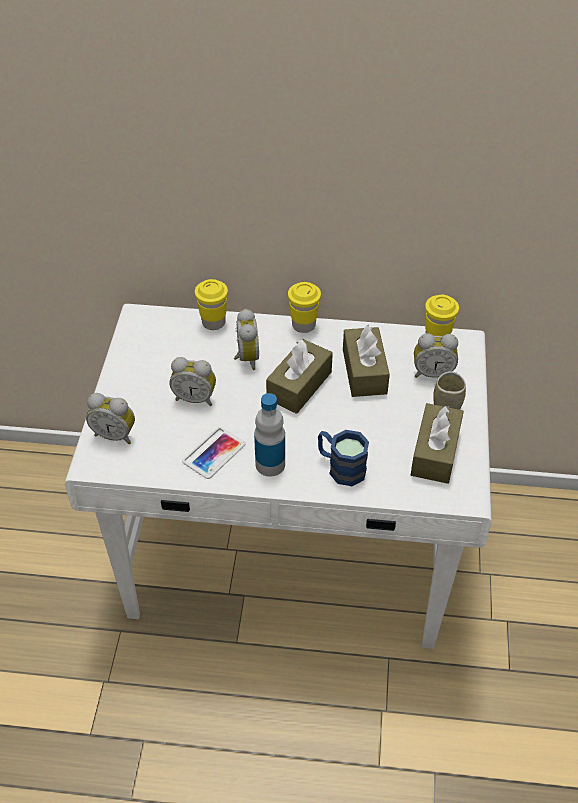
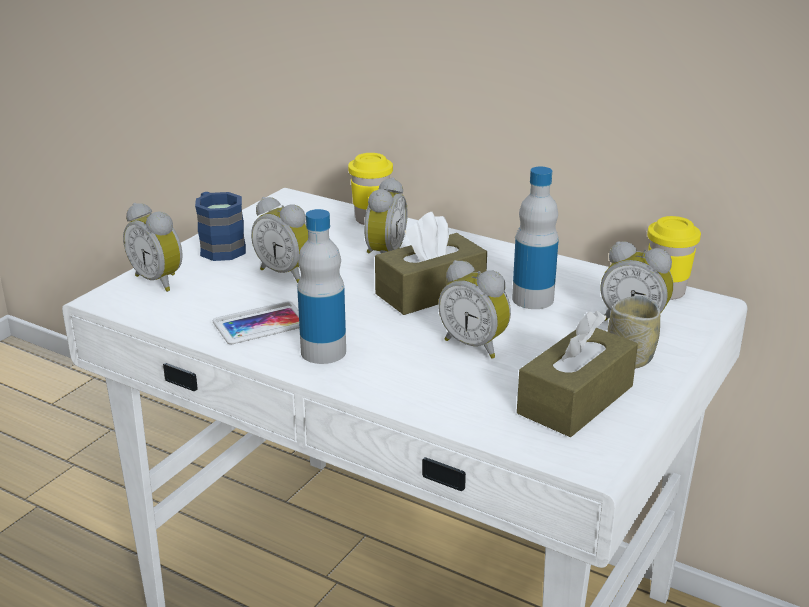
camera: 25 degrees right, 20 degrees down
(303, 325) = (484, 244): yellow cup -> none
(340, 467) = (419, 378): blue mug -> blue mug (219, 246)
(355, 426) = (475, 345): none -> alarm clock
(364, 371) = (532, 299): brown tissue box -> bottle

